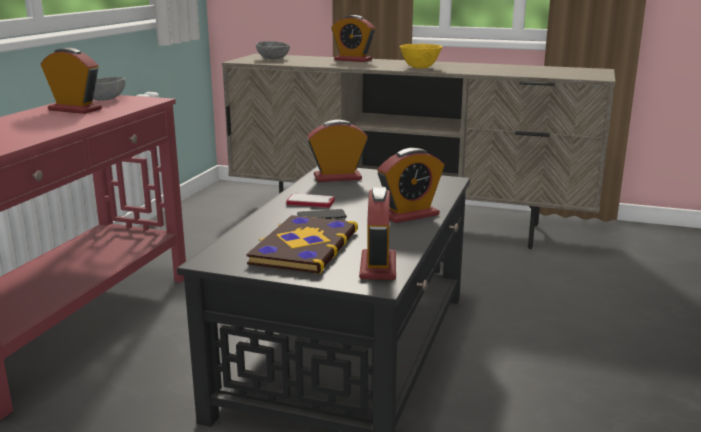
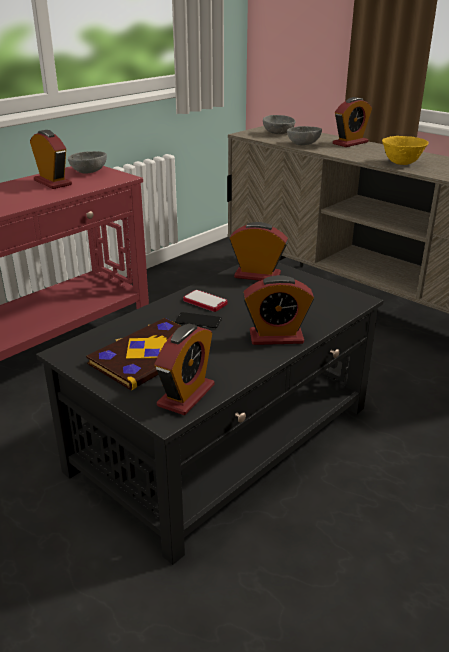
camera: 25 degrees right, 10 degrees up
(309, 63) = (302, 144): none -> grey bowl
(353, 60) = (350, 143): alarm clock -> alarm clock turned 90 degrees counterclockwise

